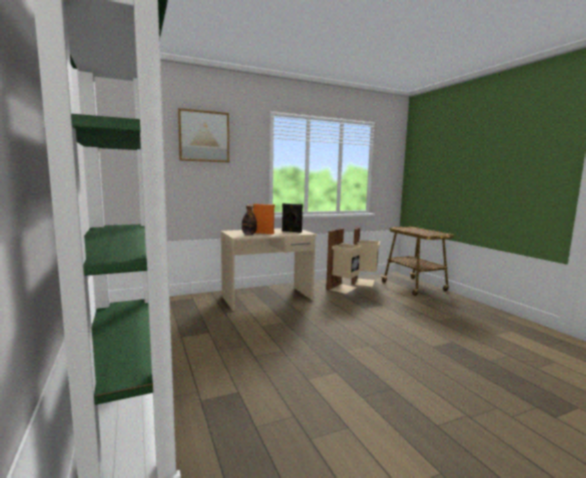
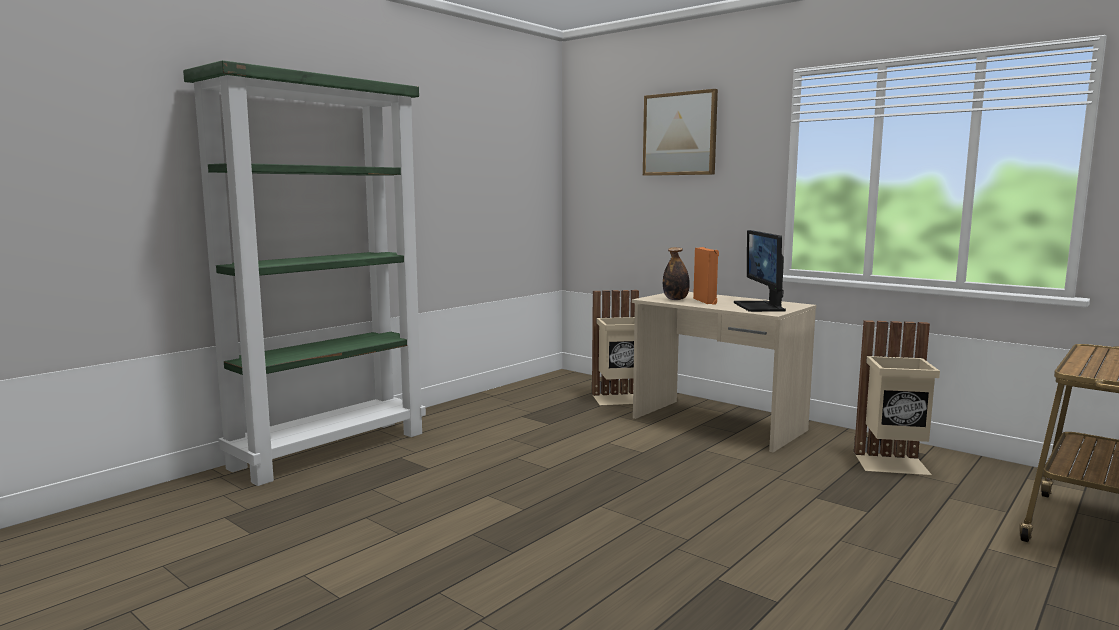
camera: 65 degrees right, 0 degrees up
(291, 231) = (760, 307): black speaker -> monitor
(364, 282) = (988, 477): beige trash can -> beige trash can (619, 399)

